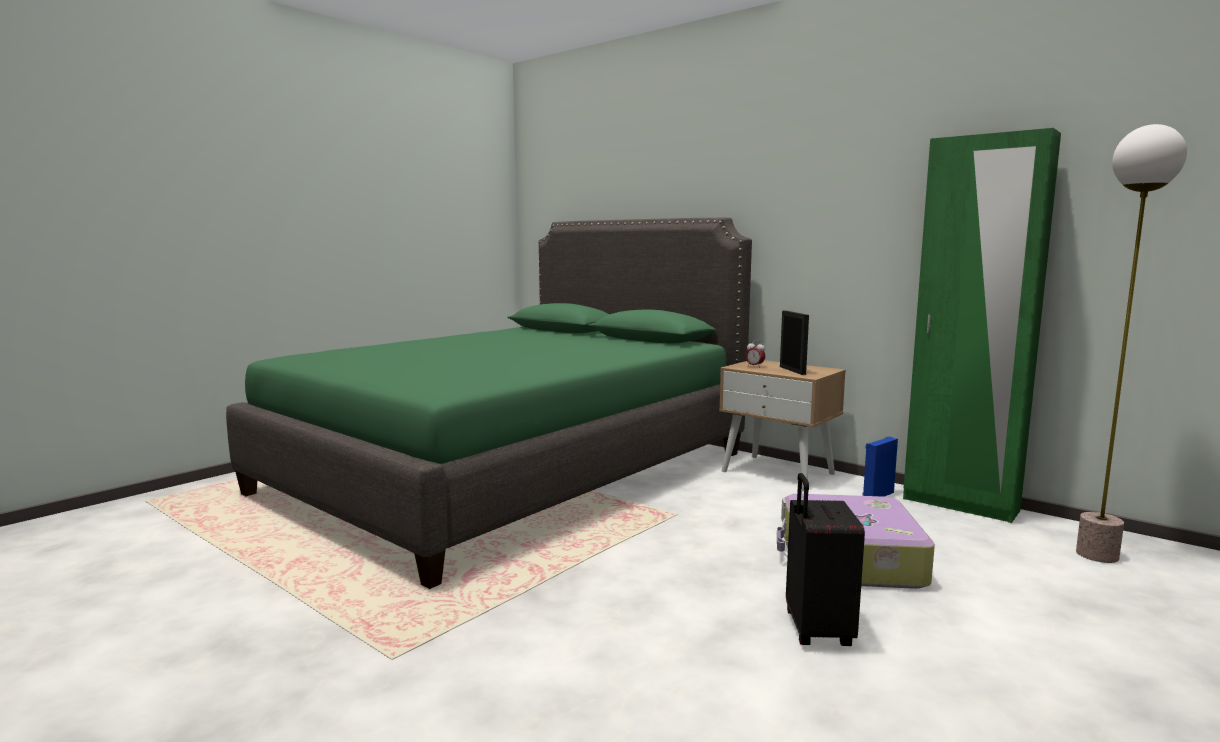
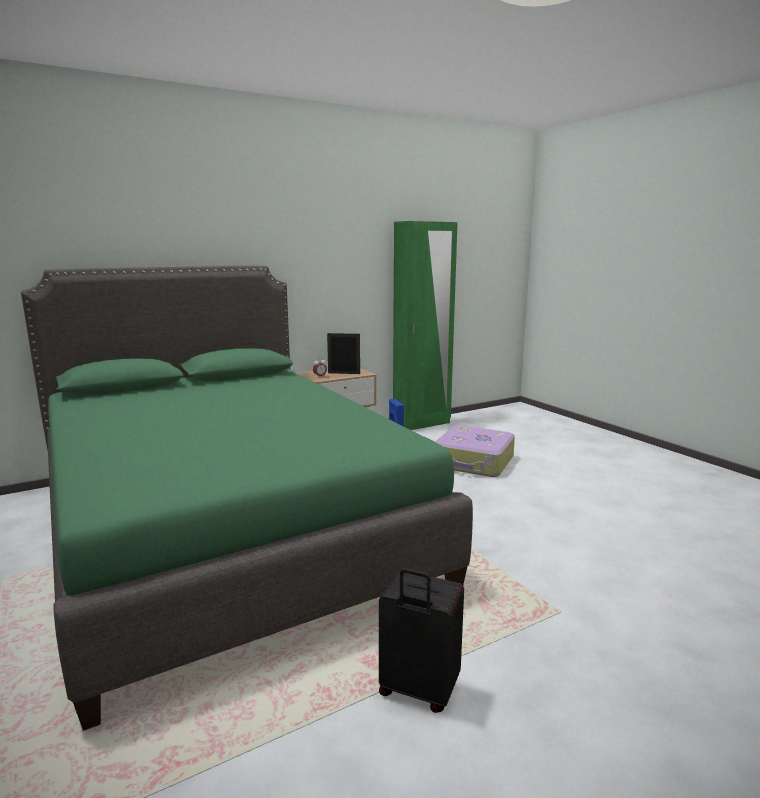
camera: 70 degrees left, 5 degrees up
(815, 630) = (545, 487): black suitcase -> black suitcase (418, 691)
(1096, 554) = (490, 421): floor lamp -> none

